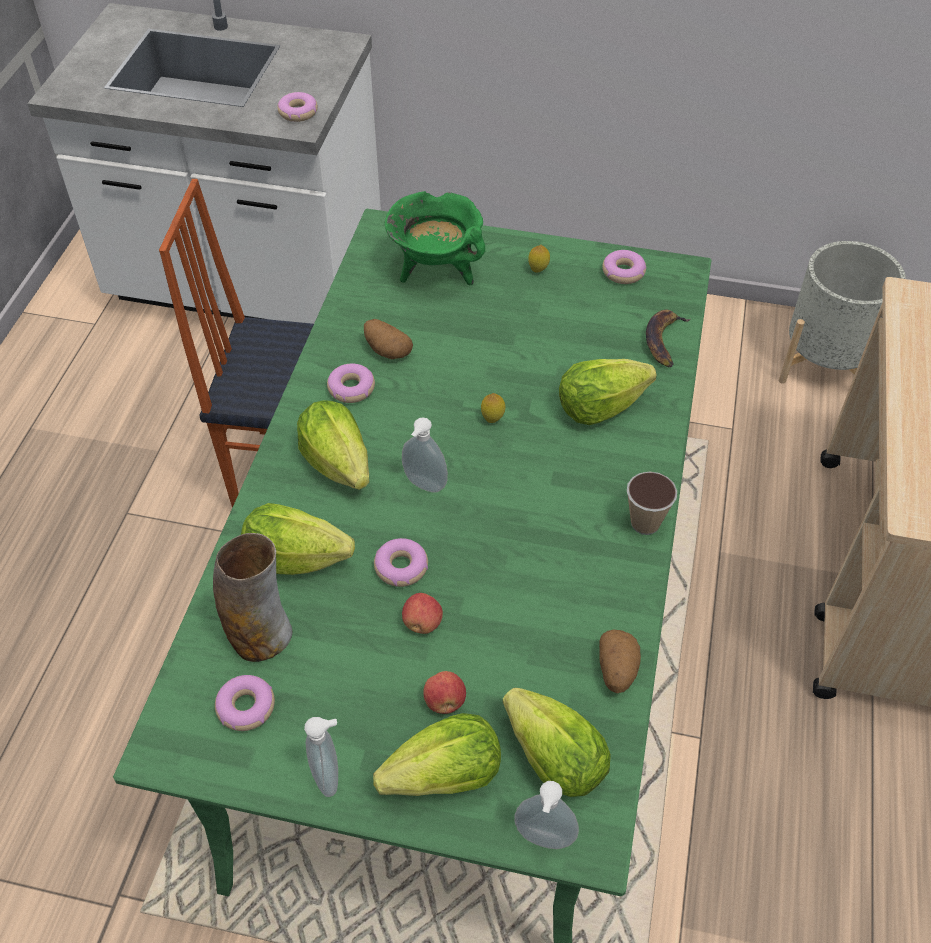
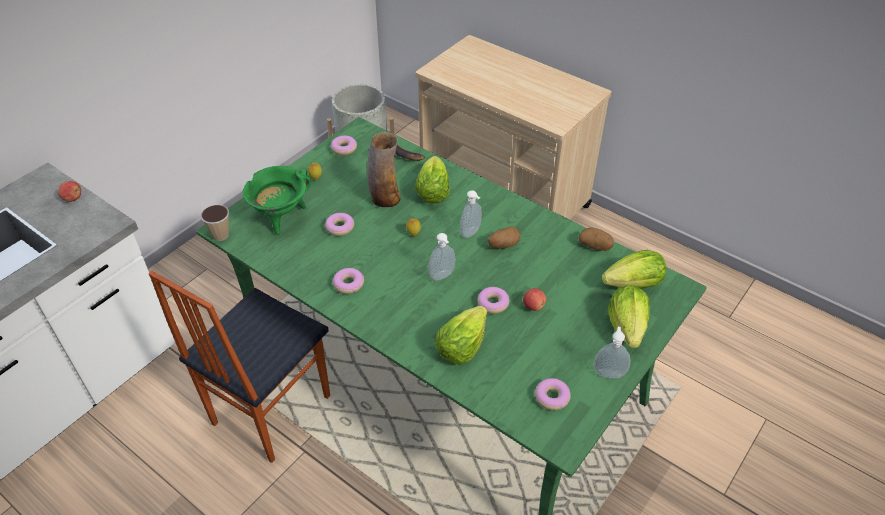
camera: 65 degrees left, 5 degrees down
(260, 634) = (506, 377): vase -> vase (385, 198)
(298, 112) = (94, 220): donut -> donut (340, 227)
(338, 463) = (403, 307): lettuce -> none
(386, 350) = (329, 259): potato -> potato (503, 245)
(445, 702) = (585, 313): apple -> apple (73, 198)
(543, 840) = (673, 303): soap dispenser -> soap dispenser (471, 233)
(645, 523) = (516, 205): cup -> cup (220, 235)

